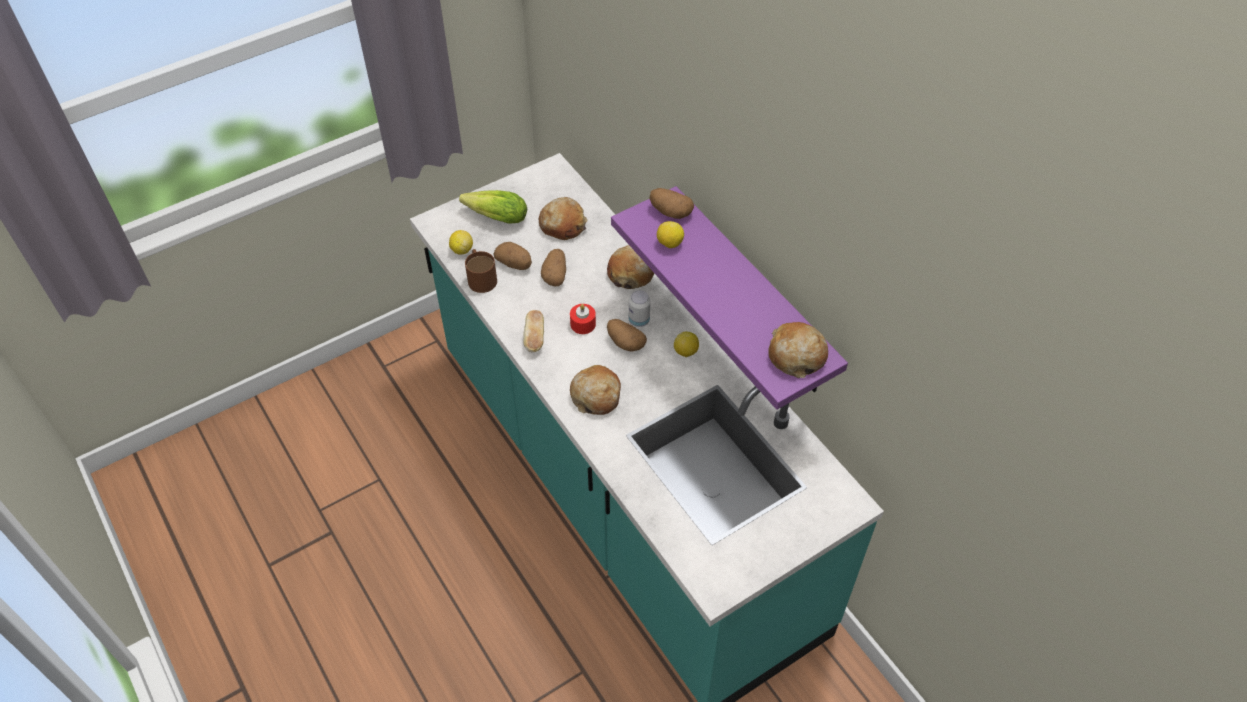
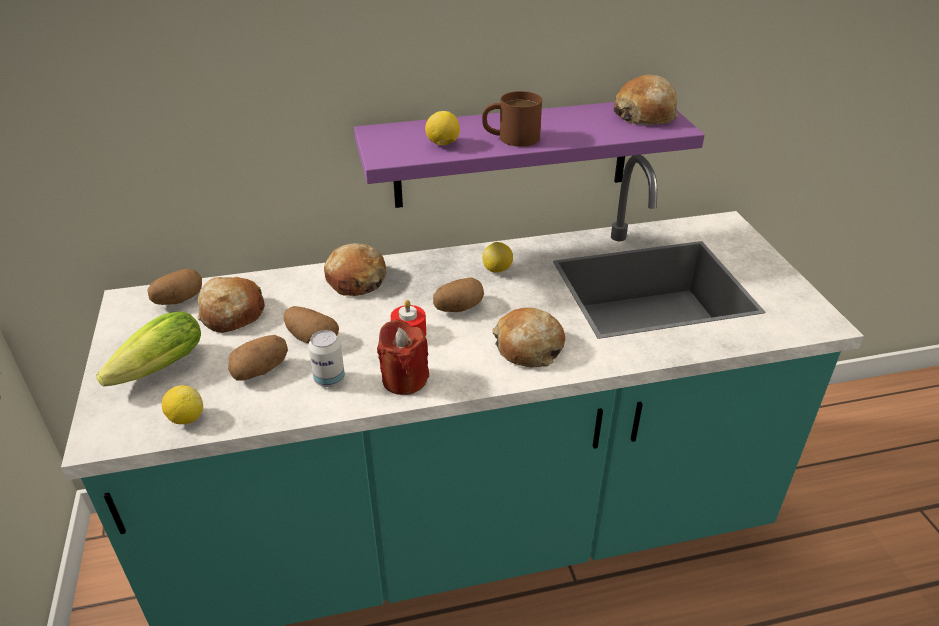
camera: 70 degrees left, 15 degrees down
(481, 277) = (256, 409): brown mug -> brown mug (510, 137)
(534, 337) = (404, 379): bread -> red candle
(639, 320) = (432, 290): can -> can (329, 379)
(670, 212) = (393, 135): potato -> potato (179, 299)

